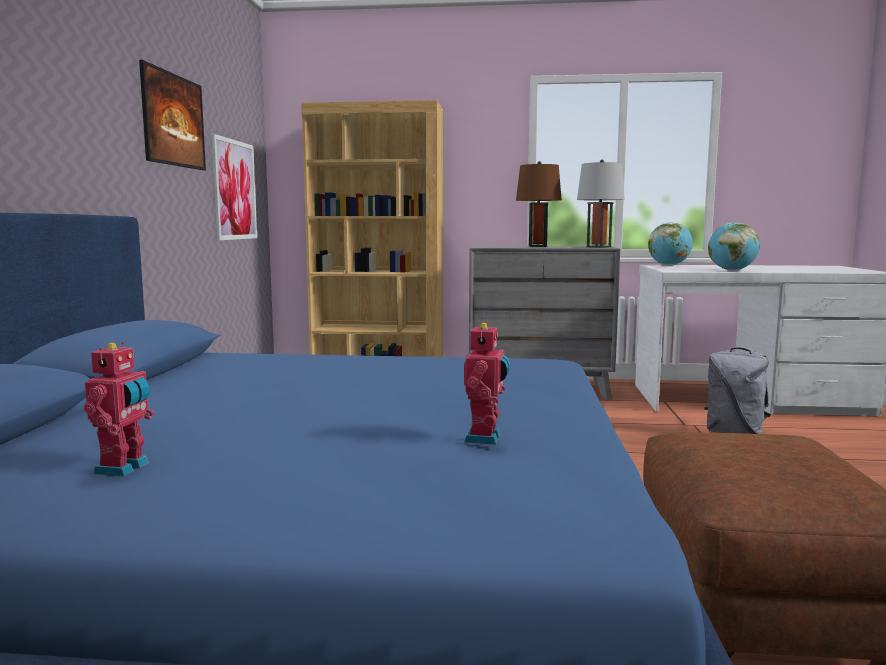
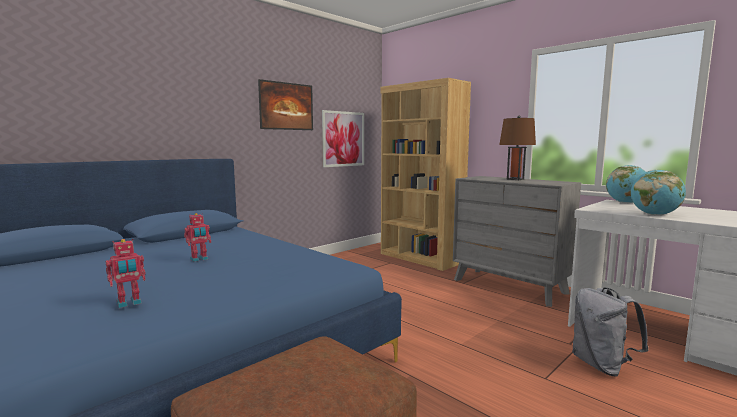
camera: 40 degrees right, 0 degrees up
(124, 468) = (39, 277): toy robot -> toy robot (199, 259)
(598, 247) = (556, 183): grey table lamp -> none

